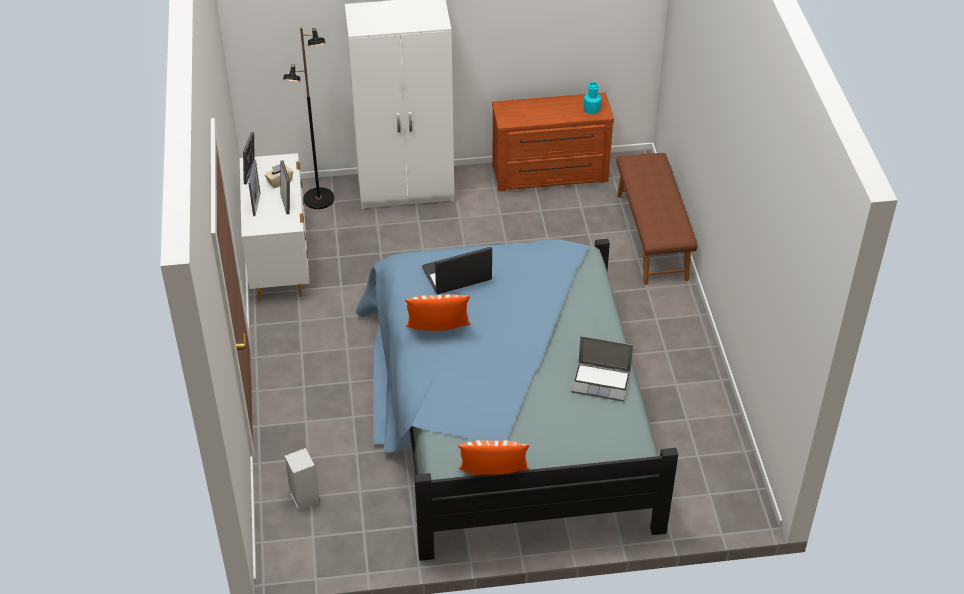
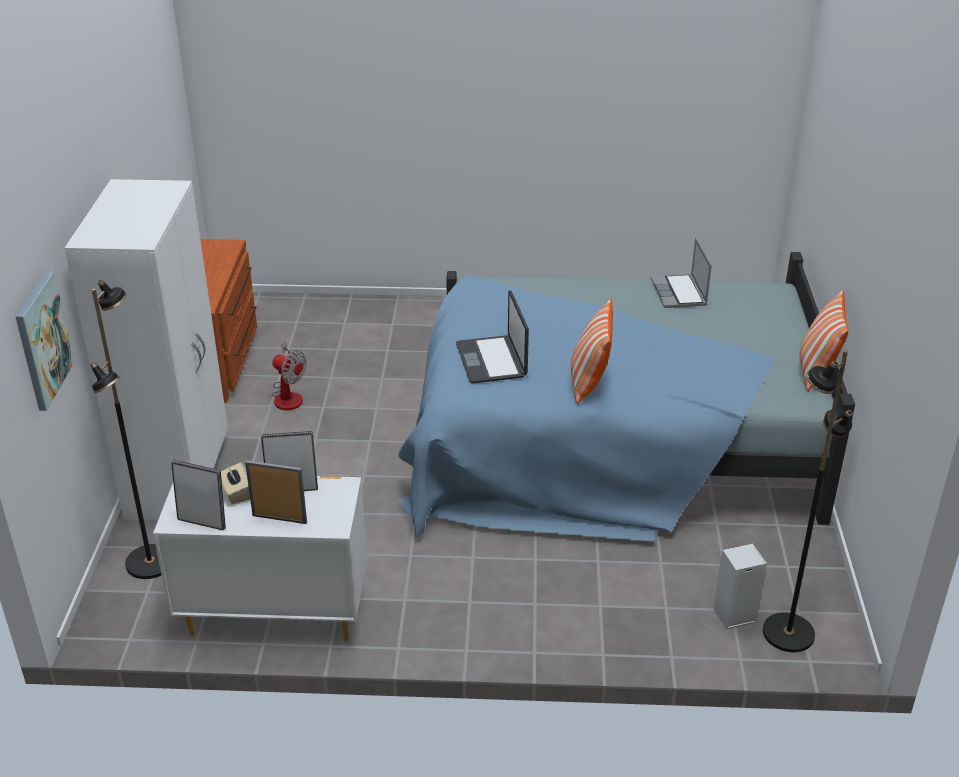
camera: 80 degrees left, 10 degrees down
(289, 529) = (787, 633): none -> black floor lamp
(297, 36) = (42, 340): none -> picture
(515, 220) = (288, 395): none -> fan
(591, 109) = (220, 250): turquoise bottle -> none
(602, 382) = (679, 293): laptop -> laptop turned 150 degrees clockwise
(652, 236) = (361, 310): brown bench -> none

